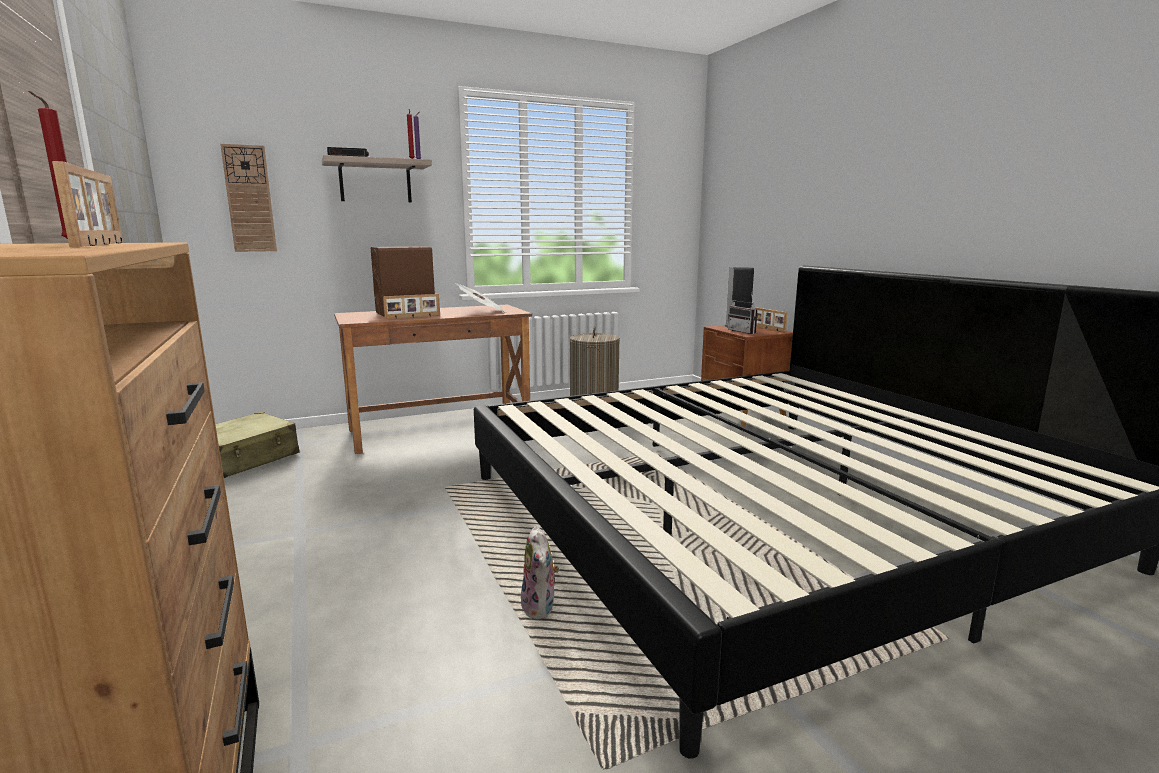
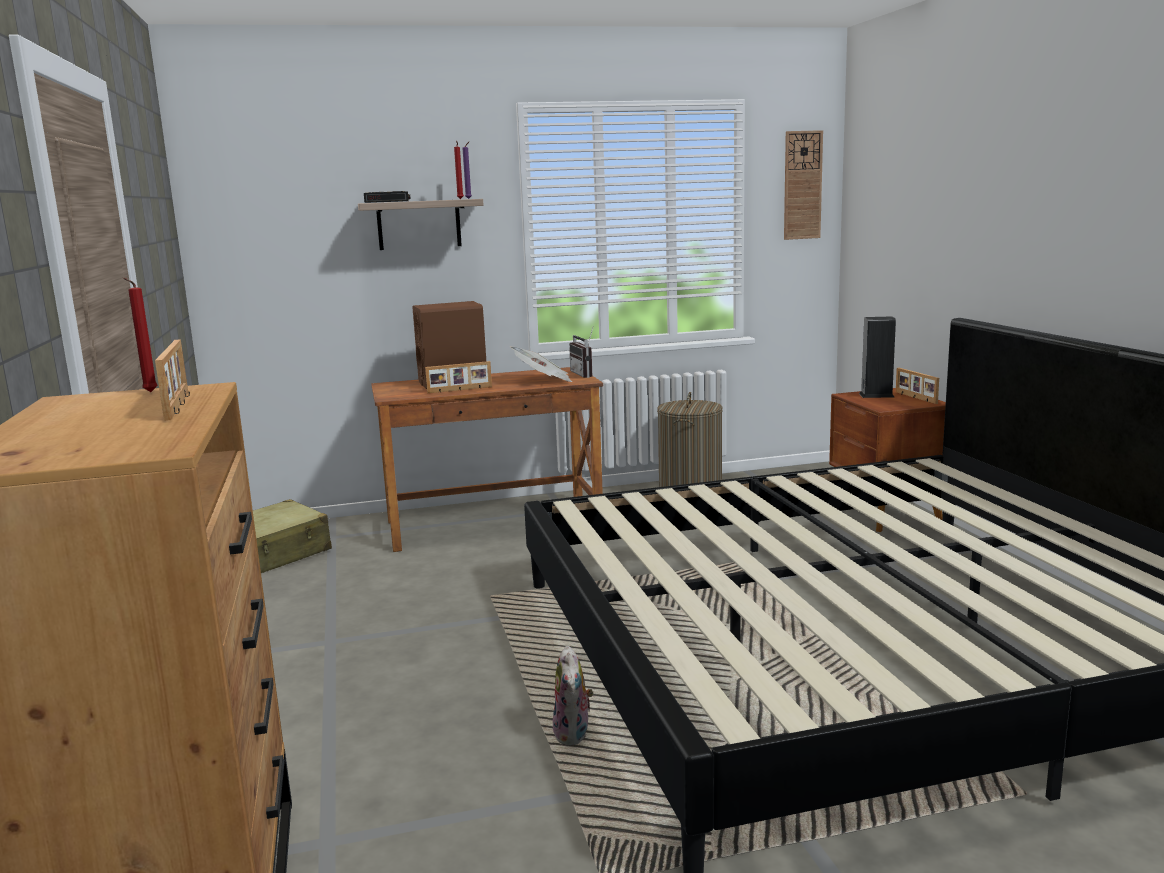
camera: 10 degrees right, 0 degrees up
(249, 199) = (278, 254): wall clock -> wall clock (802, 185)
(745, 332) = (881, 403): radio -> radio (586, 374)

